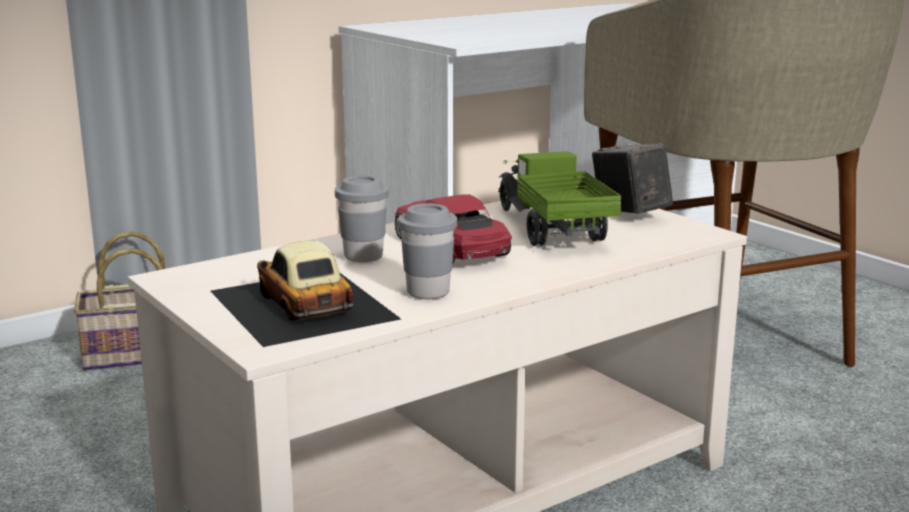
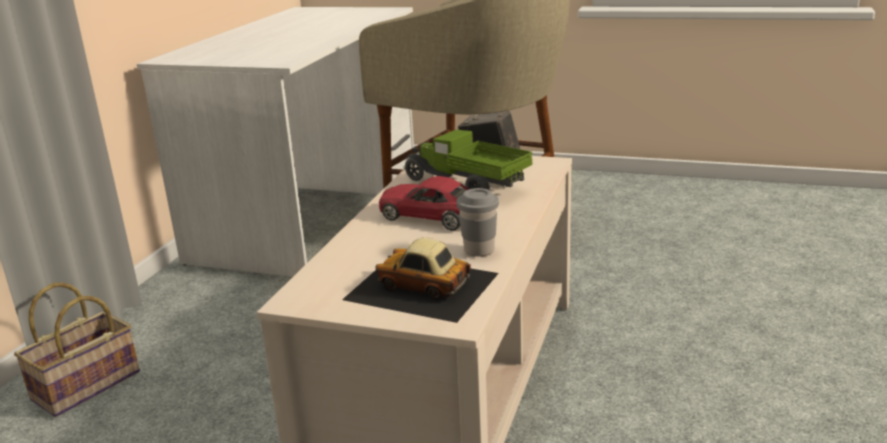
camera: 35 degrees left, 5 degrees up
(363, 256) = (392, 240): grey cup -> none

